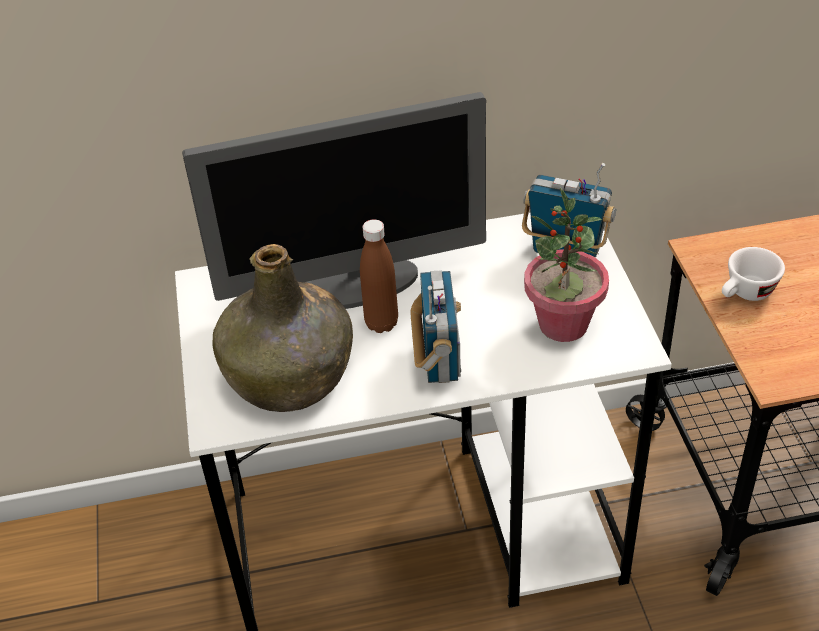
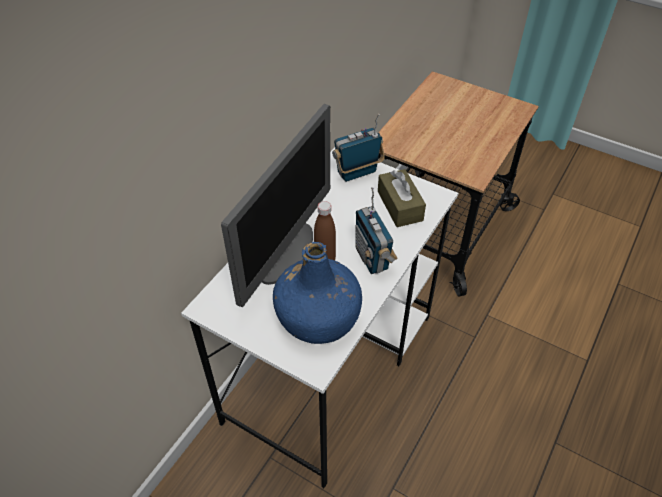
camera: 50 degrees left, 5 degrees up
(291, 375) = (318, 316): green bottle -> blue bottle
(438, 360) = (372, 258): radio -> radio turned 150 degrees counterclockwise
(563, 325) = (400, 206): potted plant -> brown tissue box
(746, 294) = (423, 150): white cup -> none

